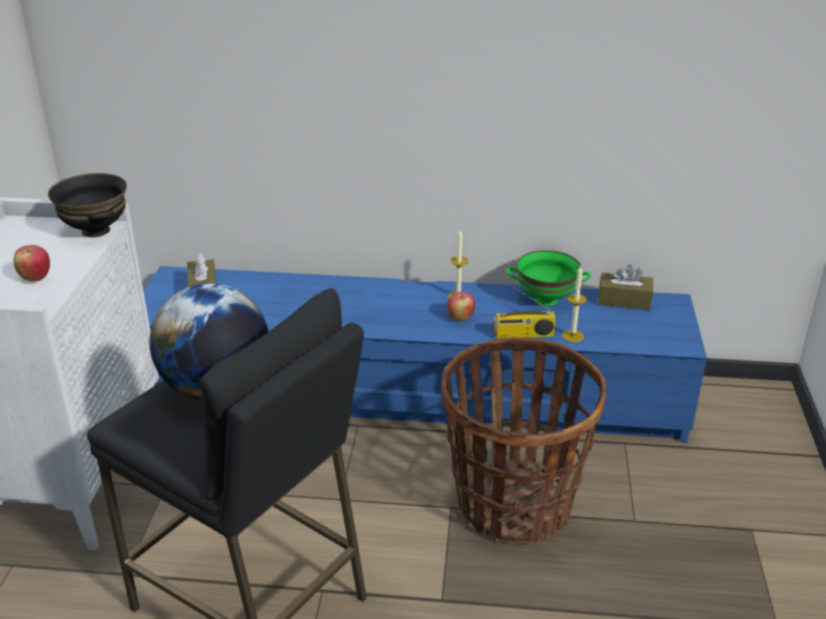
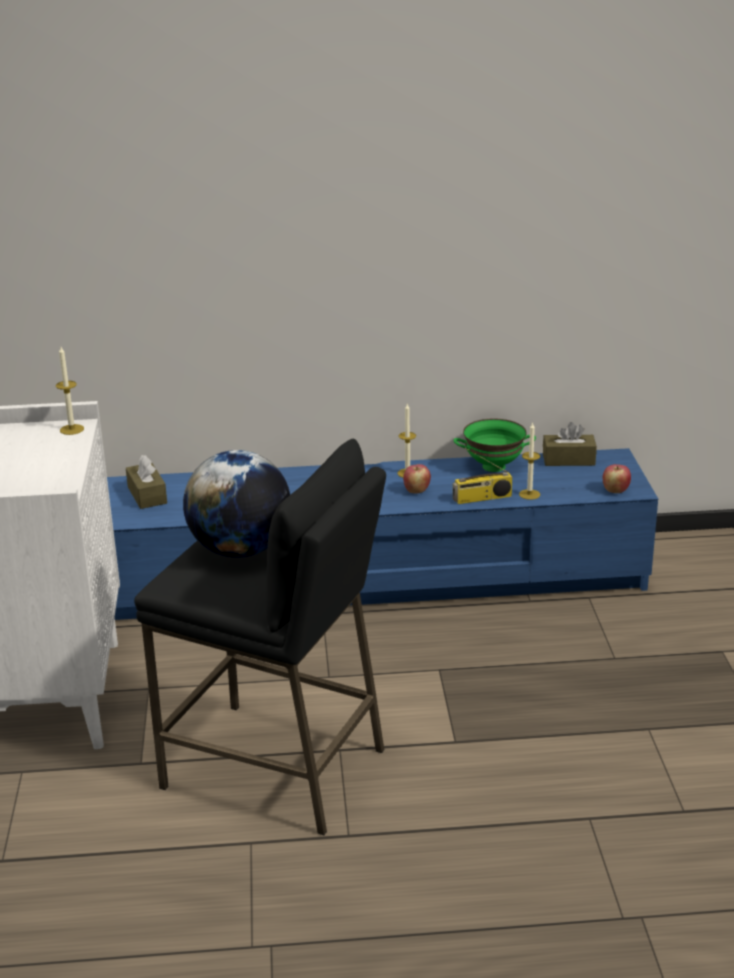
camera: 10 degrees left, 5 degrees down
(35, 278) = (40, 472): apple -> apple (615, 491)
(95, 231) = (72, 429): black bowl -> candle
(513, 503) = (497, 658): basket -> none

